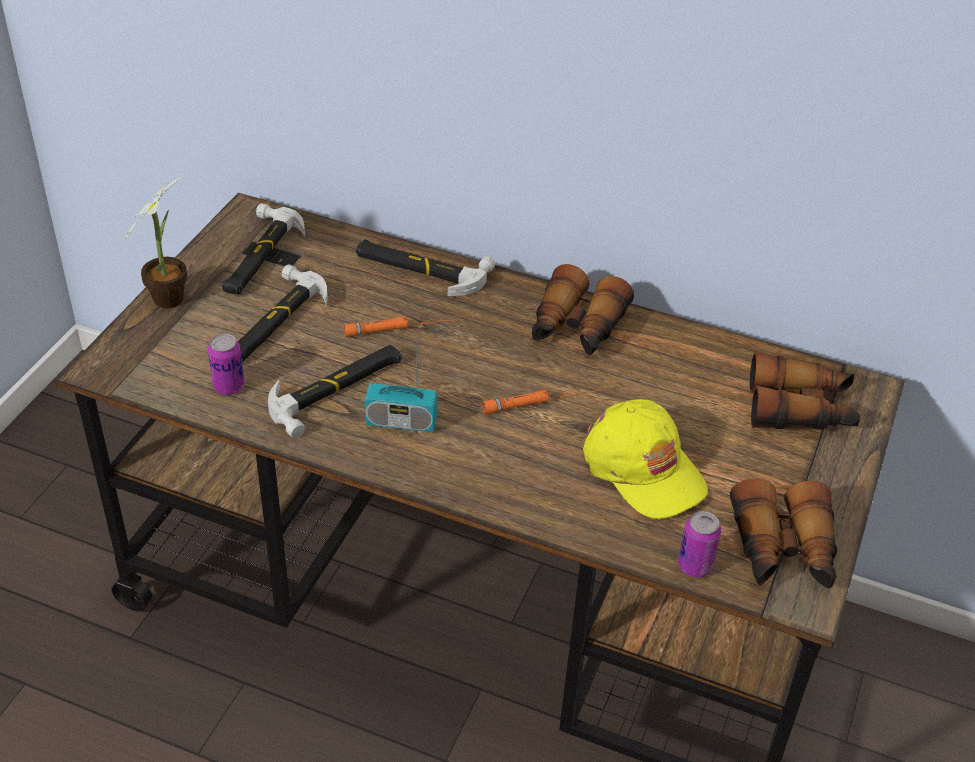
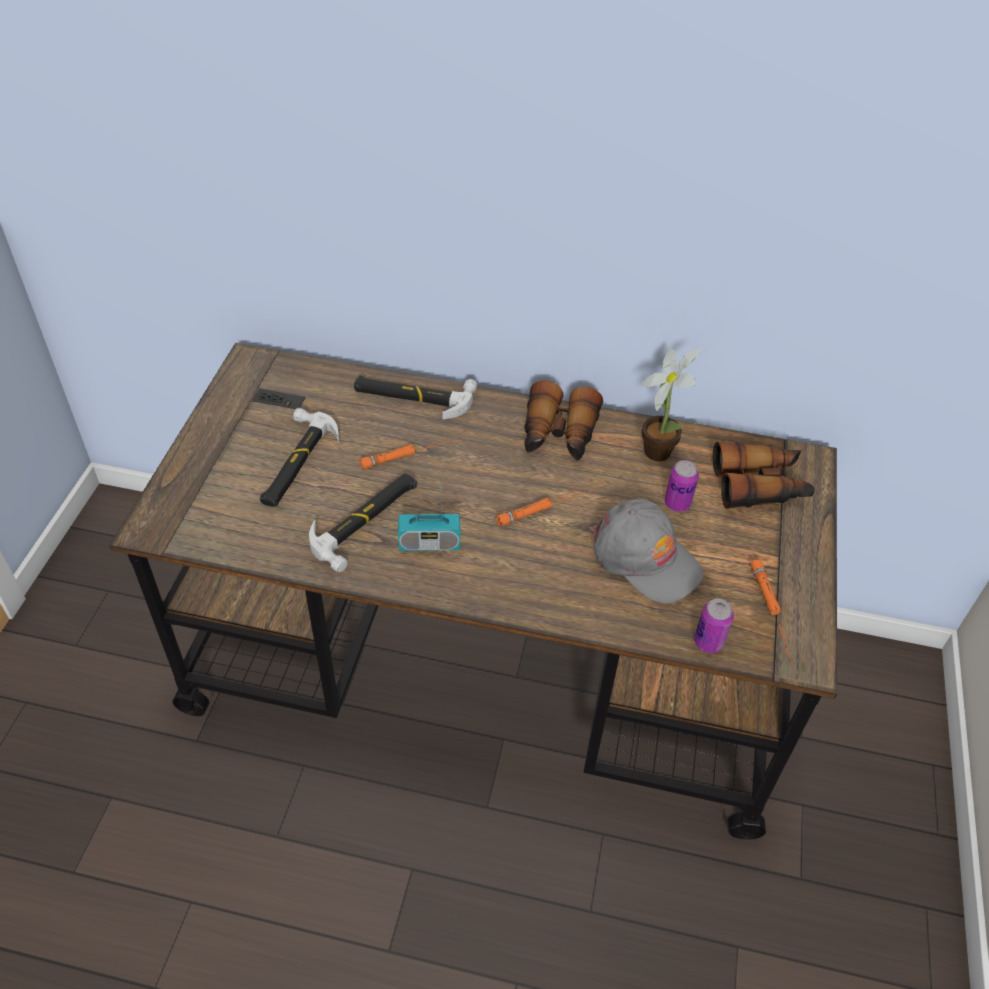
camera: 10 degrees left, 5 degrees up
(171, 295) = (197, 449): potted plant -> potted plant (658, 448)
(229, 386) = (269, 530): can -> can (677, 503)
(259, 255) = (268, 401): hammer -> none
(643, 468) = (645, 558): yellow cap -> grey cap
(783, 552) = (777, 618): binoculars -> orange flashlight

